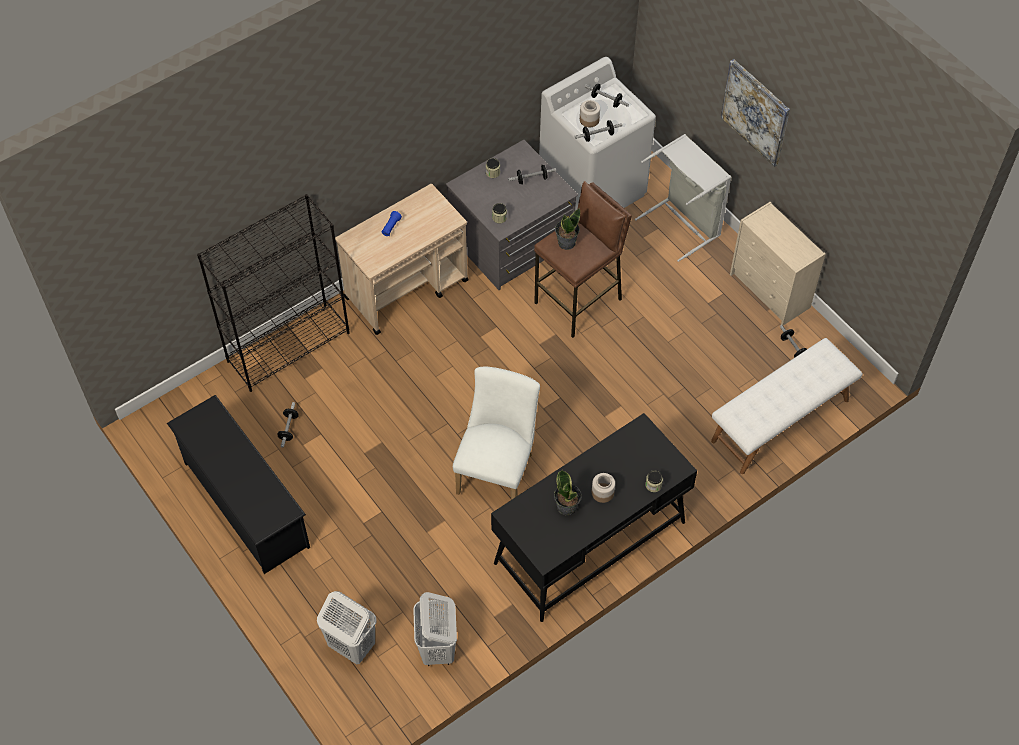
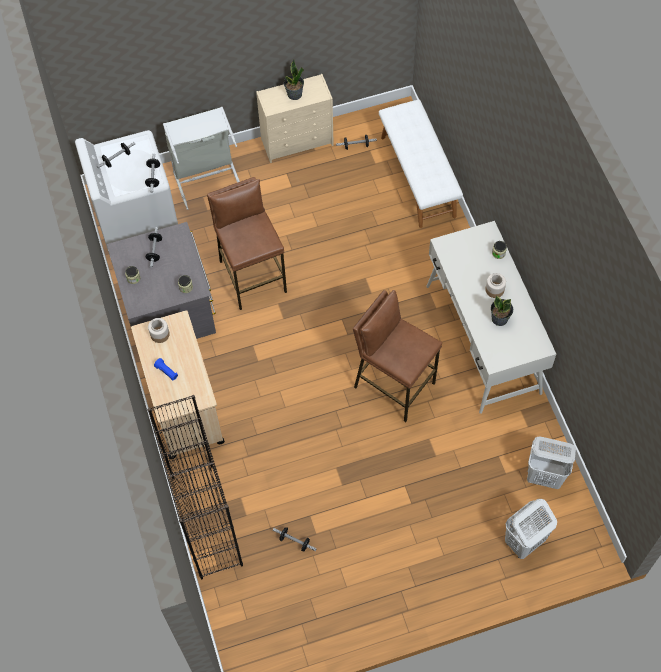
camera: 70 degrees left, 5 degrees up
(245, 504) = (360, 597): black shoe rack -> none
(497, 469) = (394, 385): white chair -> brown stool
(566, 242) = (242, 241): potted plant -> potted plant (294, 94)
(589, 120) = (133, 177): jar -> jar (160, 334)
(589, 542) = (482, 339): black desk -> white desk
(756, 112) = (213, 46): picture -> none

